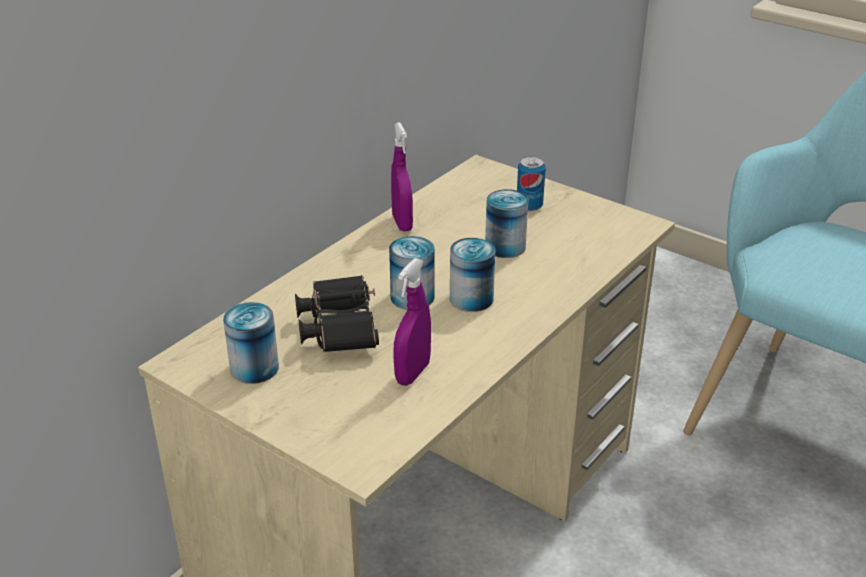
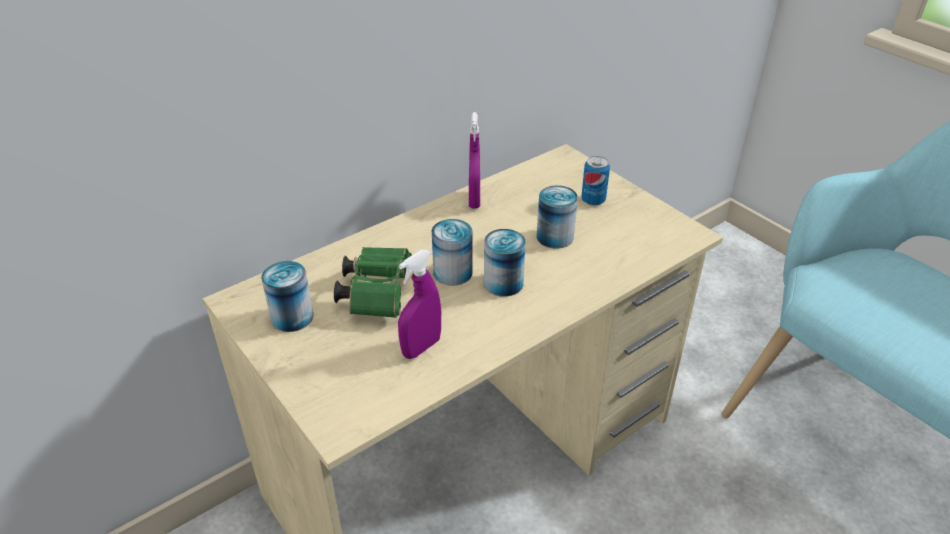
camera: 15 degrees right, 5 degrees up
(339, 329) = (377, 292): black binoculars -> green binoculars

